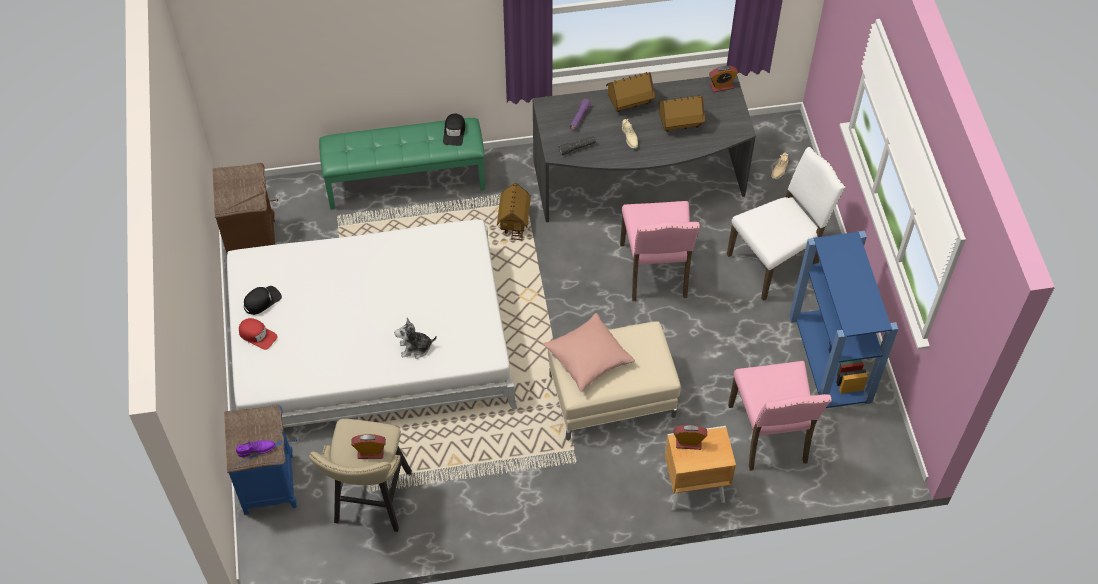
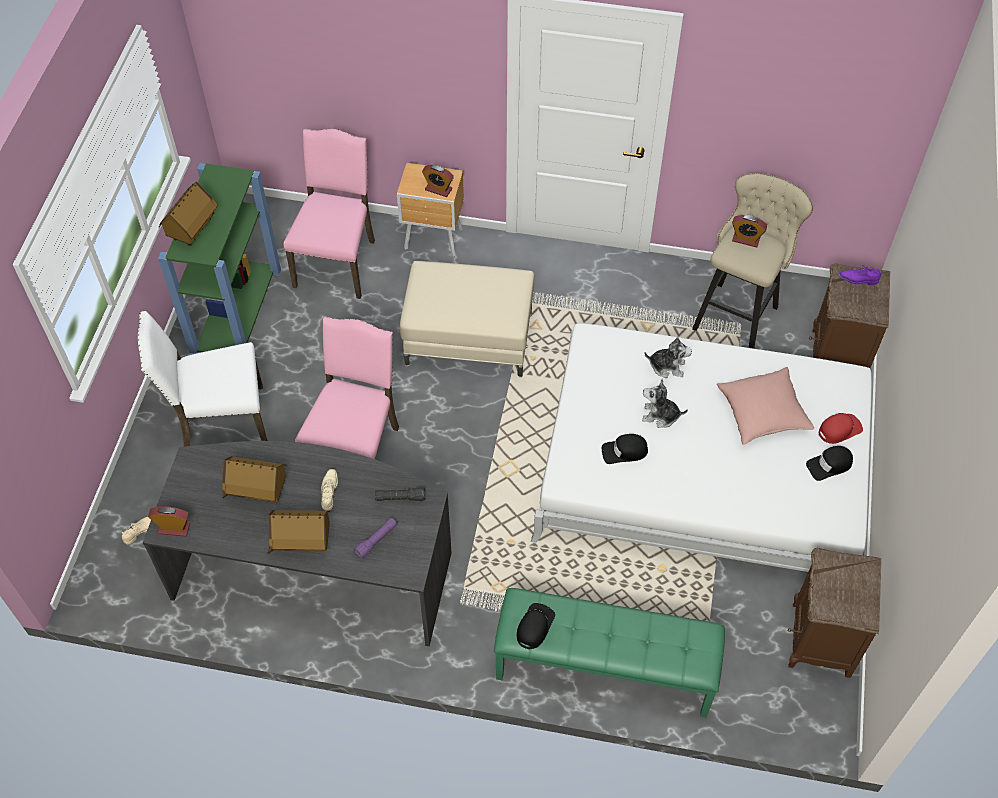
camera: 160 degrees left, 0 degrees up
(257, 335) = (839, 429): red cap -> red cap turned 105 degrees clockwise
(270, 484) = (835, 357): blue nightstand -> brown nightstand
(409, 302) = (660, 416): none -> plush toy
(429, 266) = (624, 451): none -> black cap
(514, 221) = (488, 566): toy house -> toy house (192, 230)
(588, 358) = (492, 303): pink pillow -> pink pillow (763, 413)
(829, 359) = (237, 309): blue bookcase -> green bookcase

